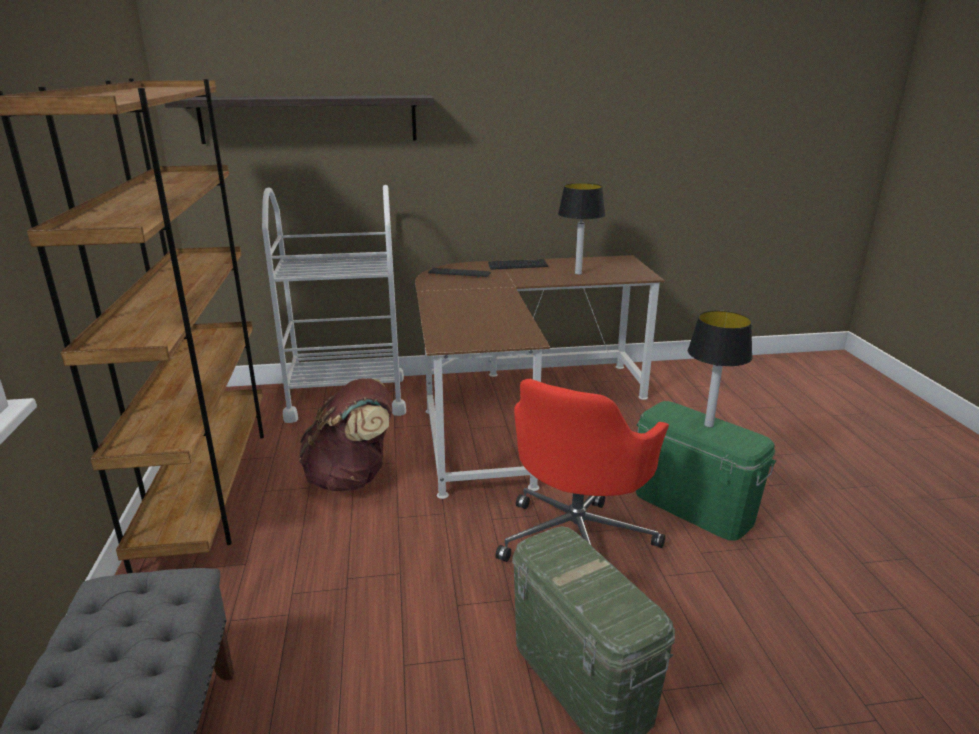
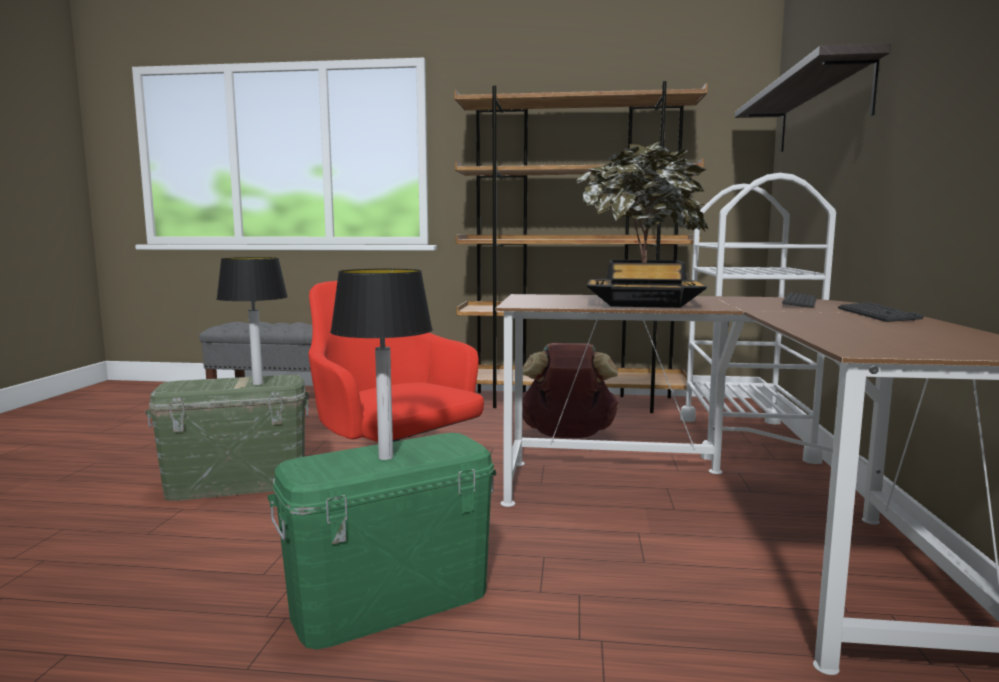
camera: 105 degrees right, 15 degrees down
(489, 307) = (643, 303): none -> potted plant
(578, 273) = (848, 328): table lamp -> table lamp (257, 383)

